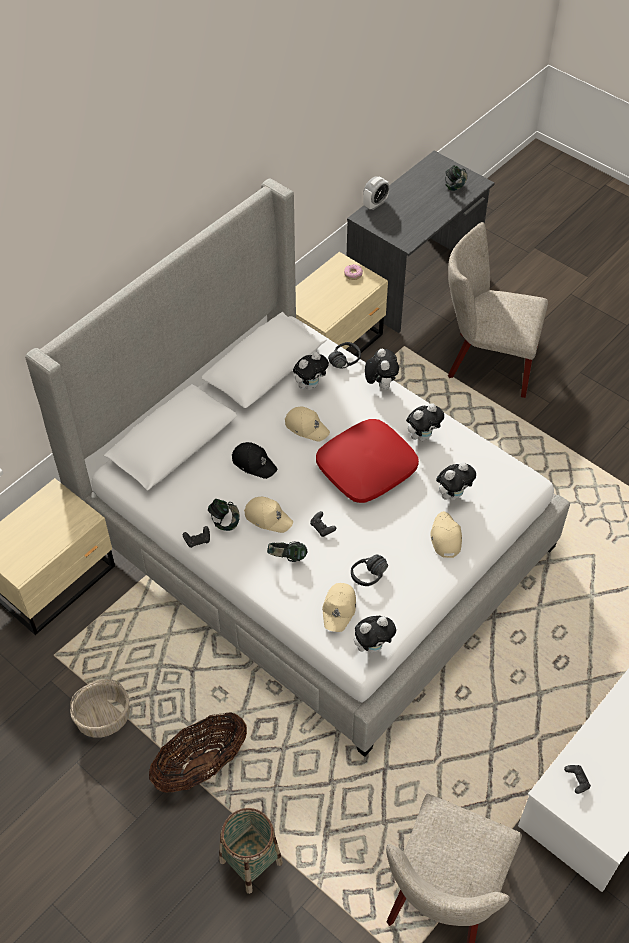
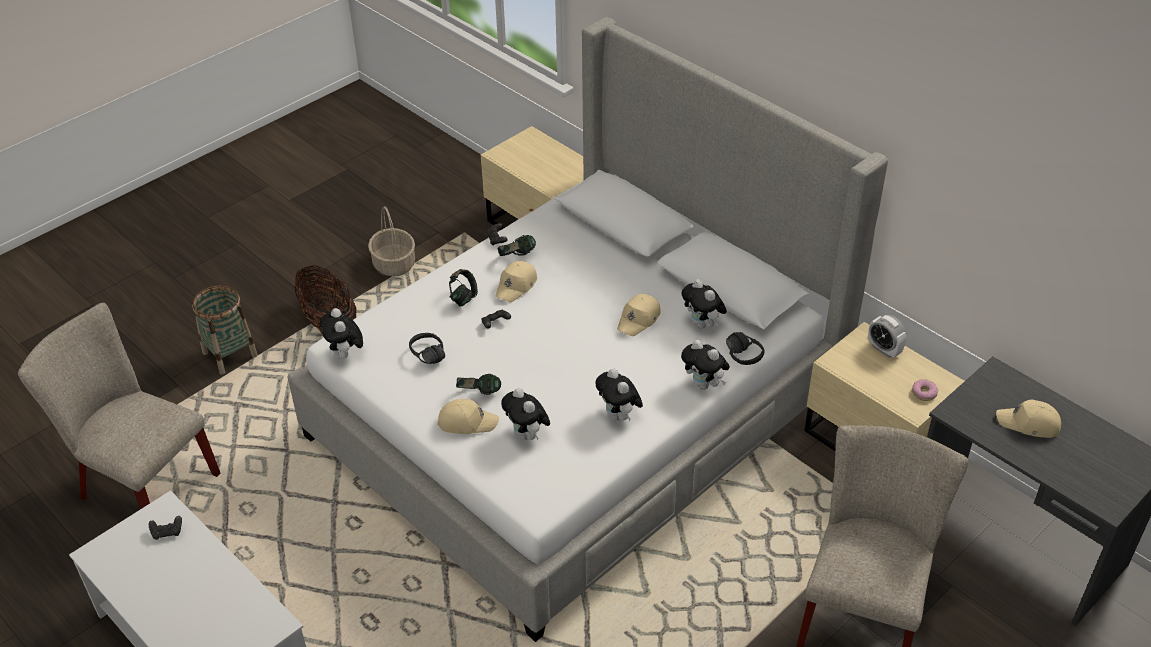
camera: 95 degrees right, 10 degrees down
(254, 463) = (590, 278): black cap -> none
(339, 609) = (392, 330): beige cap -> beige cap (1029, 424)
(366, 467) = (575, 364): red pillow -> none
(375, 204) = (1027, 385): alarm clock -> alarm clock (884, 349)
(380, 384) = (704, 385): plush toy -> plush toy turned 45 degrees clockwise
(455, 186) = (1093, 476): headphones -> headphones (479, 394)

